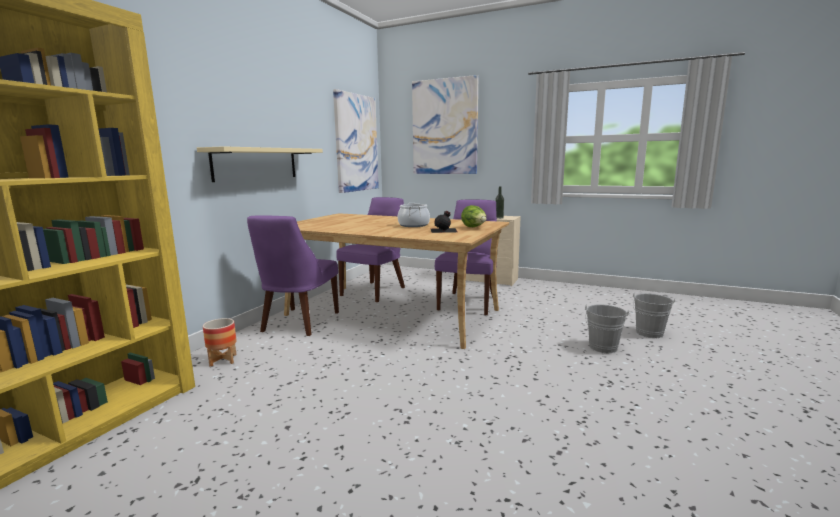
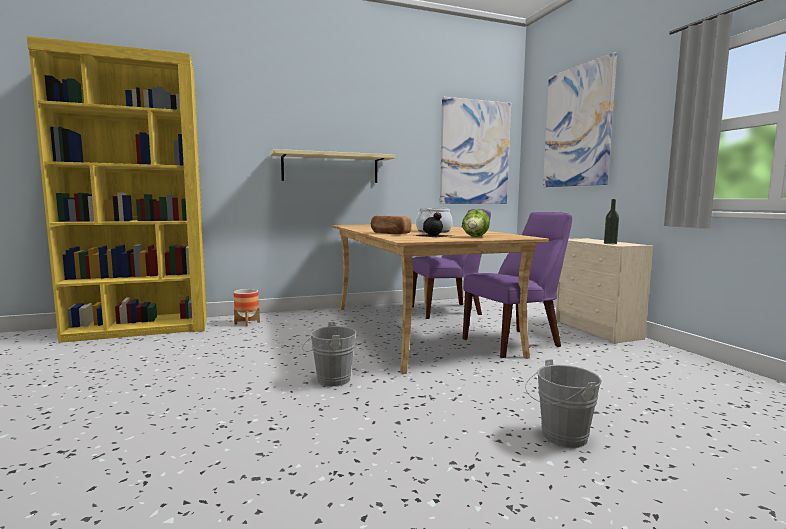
camera: 45 degrees right, 5 degrees down
(298, 323) = (336, 316): purple chair -> none
(402, 233) = (389, 233): none -> bread
(649, 334) = (696, 457): grey bucket -> grey bucket (329, 380)

